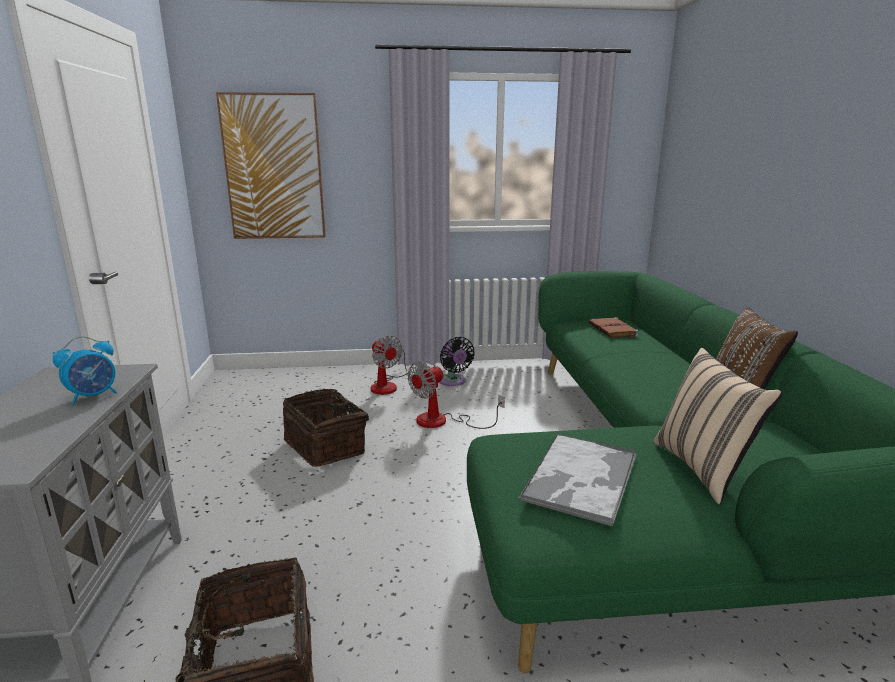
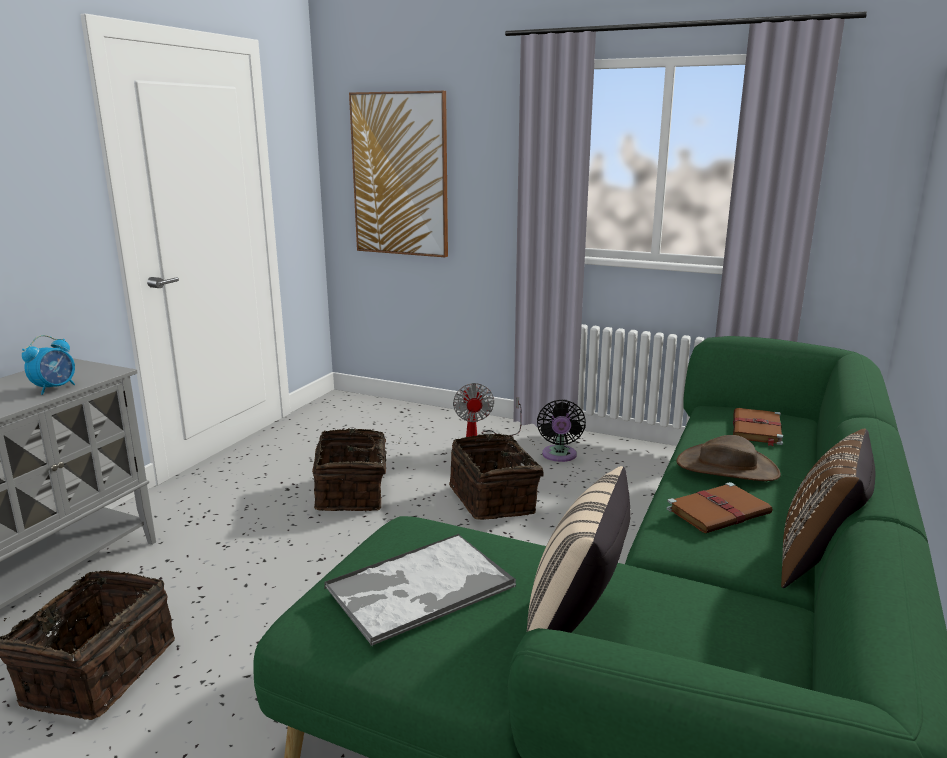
camera: 30 degrees right, 0 degrees up
(94, 396) = (55, 388): alarm clock -> alarm clock turned 45 degrees counterclockwise
(443, 421) = (495, 499): fan -> basket
(630, 355) = (727, 467): none -> brown hat
(663, 380) = (719, 511): none -> brown book

